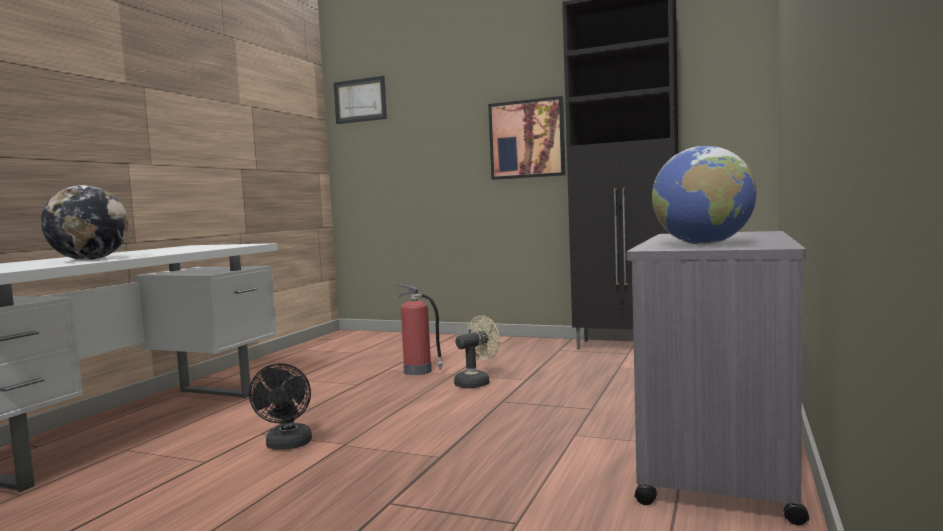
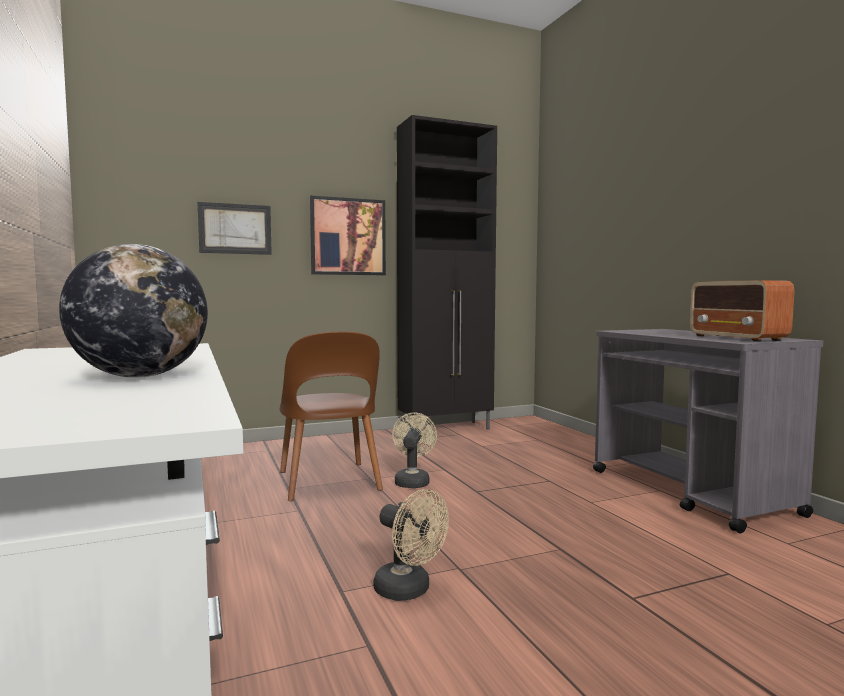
camera: 45 degrees left, 0 degrees up
(288, 445) = (409, 591): black fan -> beige fan
(360, 100) = (134, 161): picture -> picture (235, 229)
(419, 371) = (329, 483): fire extinguisher -> brown chair
(703, 244) = (737, 338): globe -> radio

